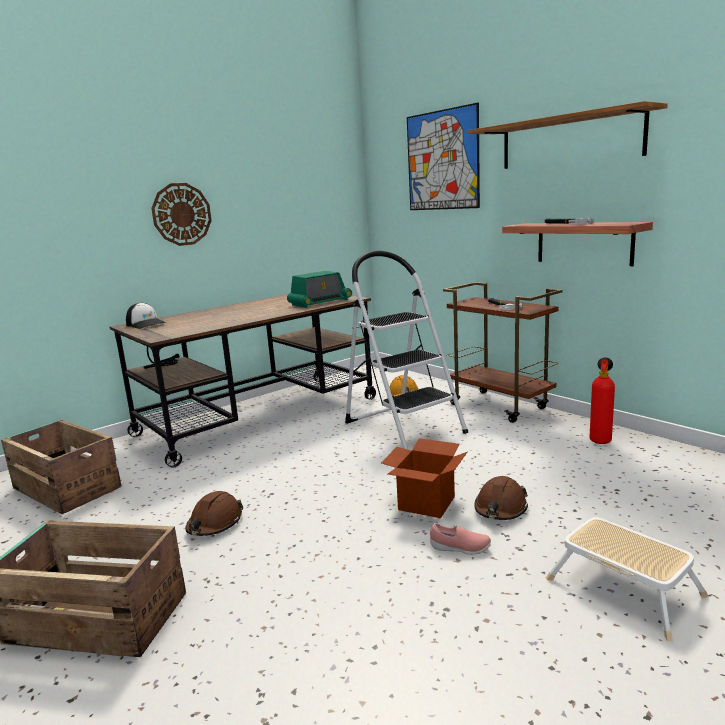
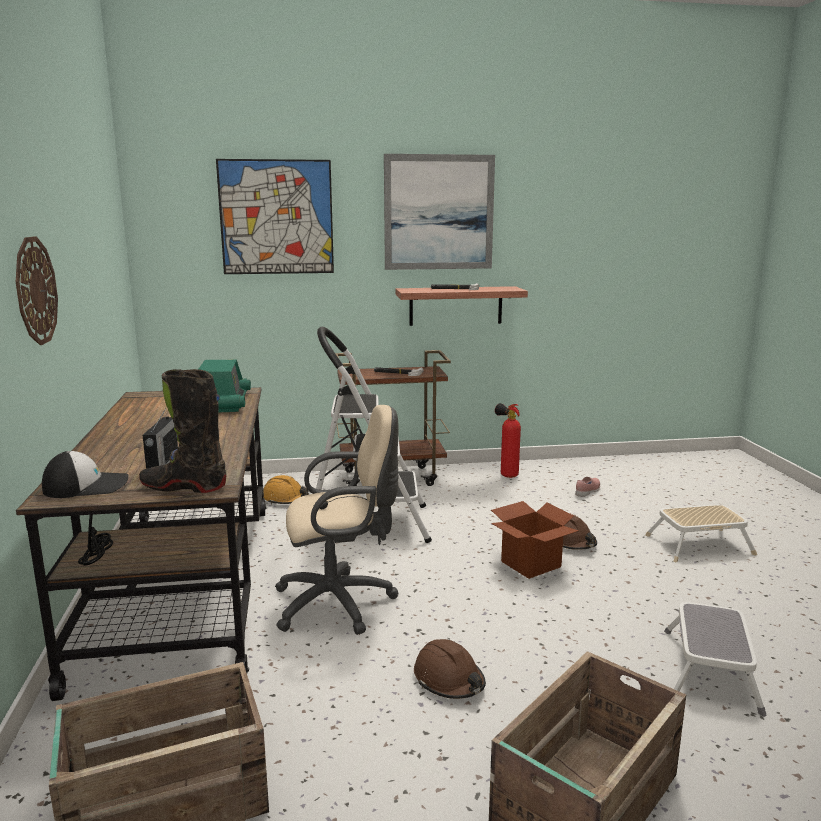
camera: 60 degrees left, 0 degrees up
(158, 333) = (184, 487): none -> black boot
(190, 323) = (162, 464): none -> radio
(282, 459) = (341, 603): none -> beige office chair
(325, 648) = (709, 669): none -> grey step ladder
(460, 548) = (613, 575): pink shoe -> pink shoe (588, 492)
(569, 140) = (439, 212): shelf -> picture

